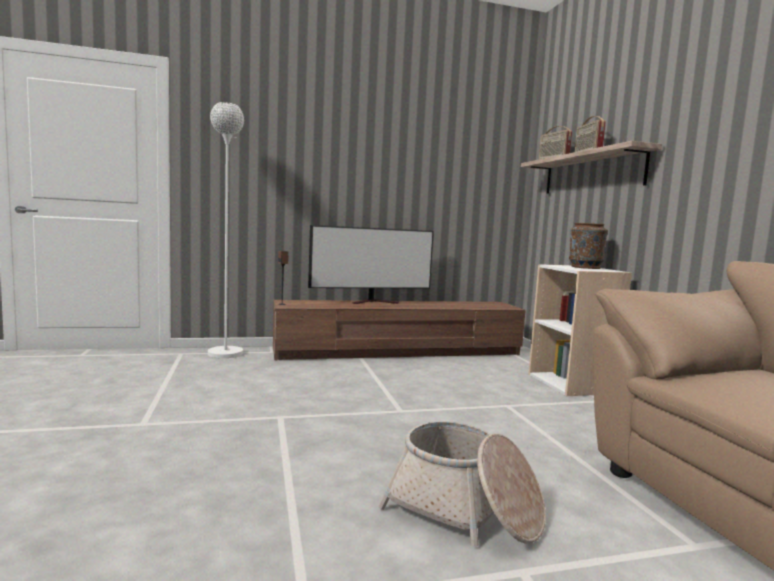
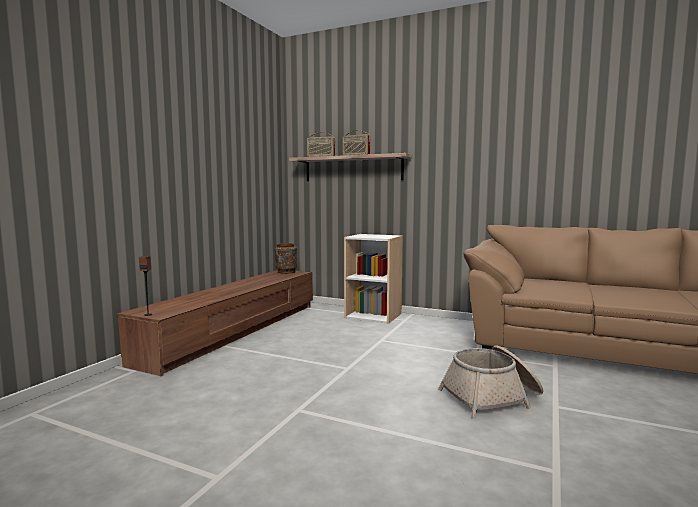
camera: 50 degrees left, 0 degrees up
(225, 353) = (89, 391): white floor lamp -> none
(374, 302) = (210, 291): television -> none
(584, 267) = (372, 235): brown vase -> brown vase (286, 272)

